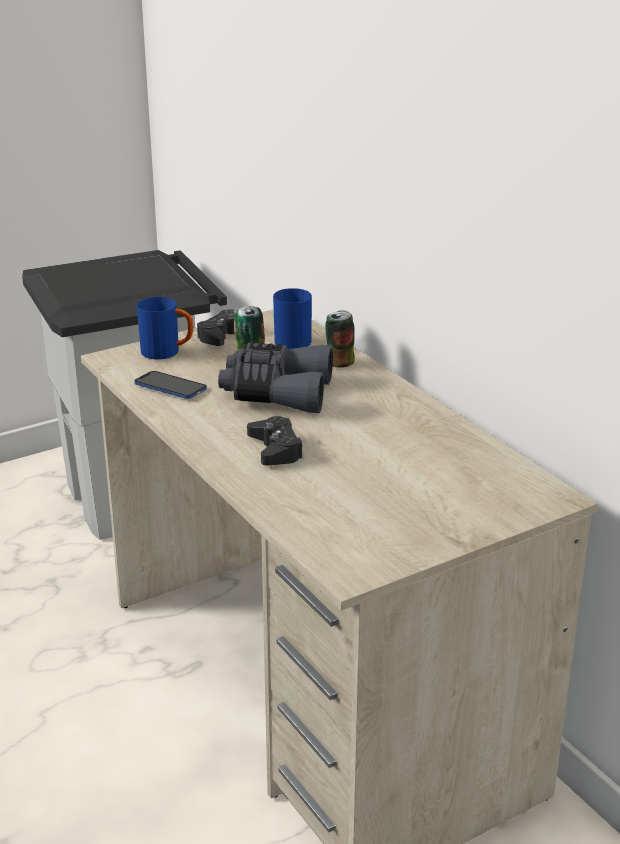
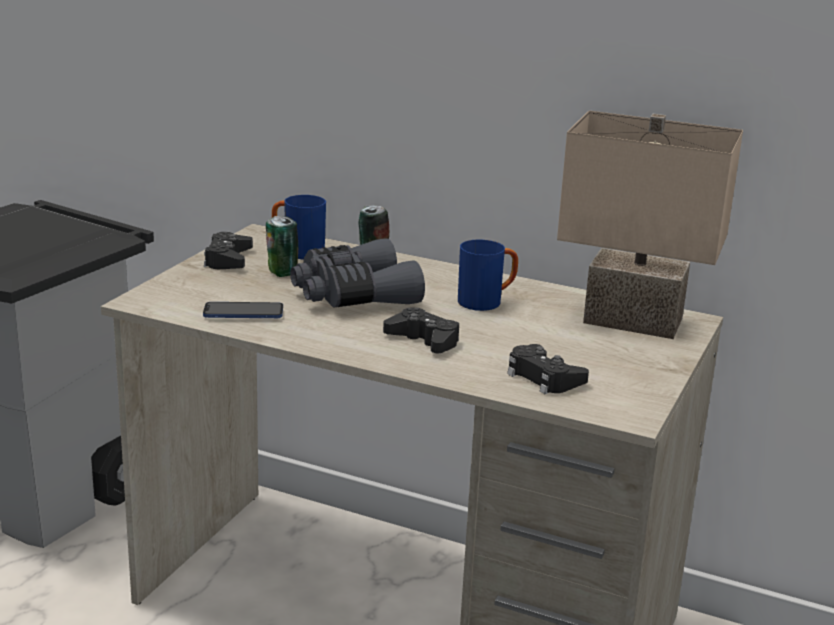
camera: 35 degrees left, 5 degrees down
(167, 353) = (193, 285): blue mug -> blue mug (487, 302)
(326, 514) = (543, 377): none -> black game controller
(489, 483) = (630, 322): none -> beige table lamp

